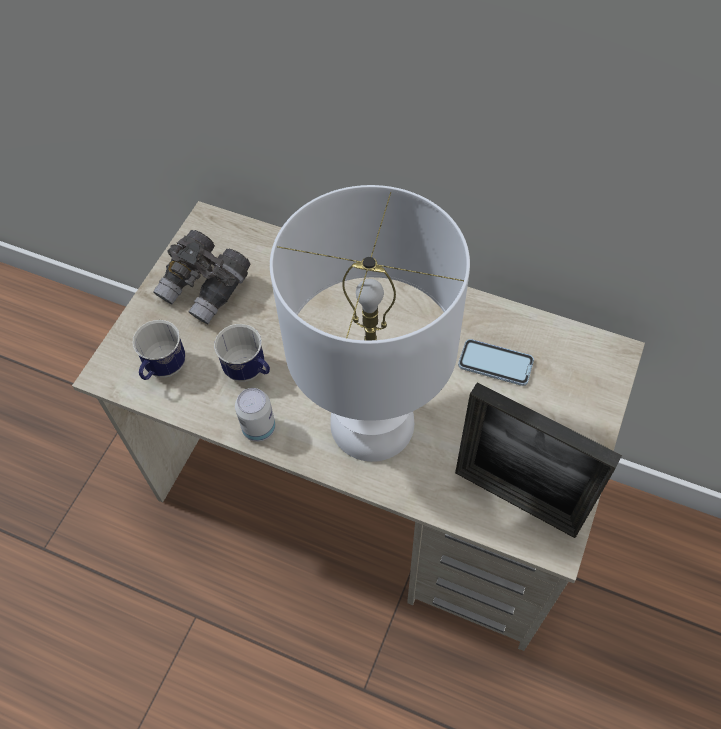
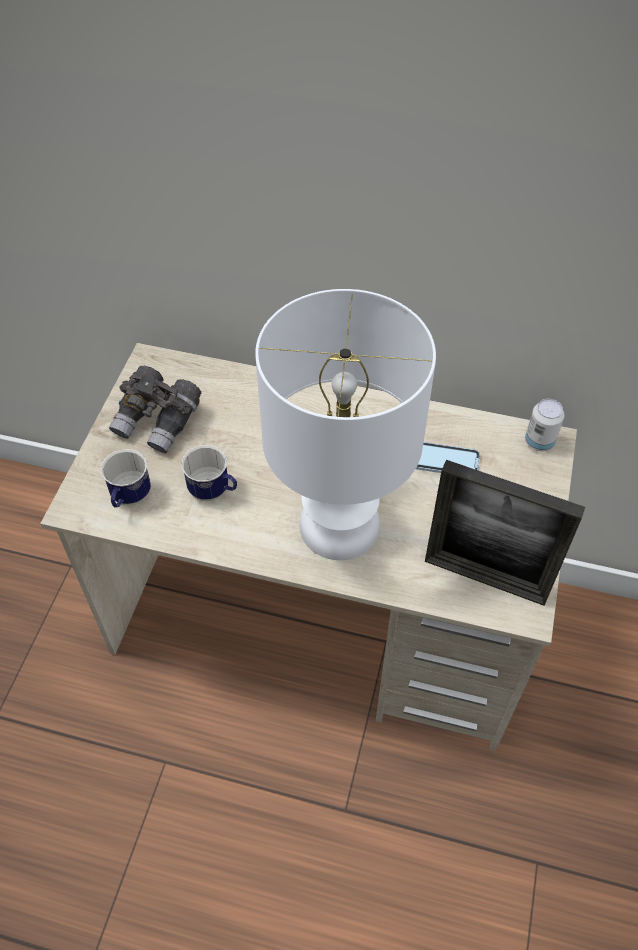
camera: 10 degrees left, 5 degrees down
(259, 428) = (232, 542): can -> can (539, 442)

